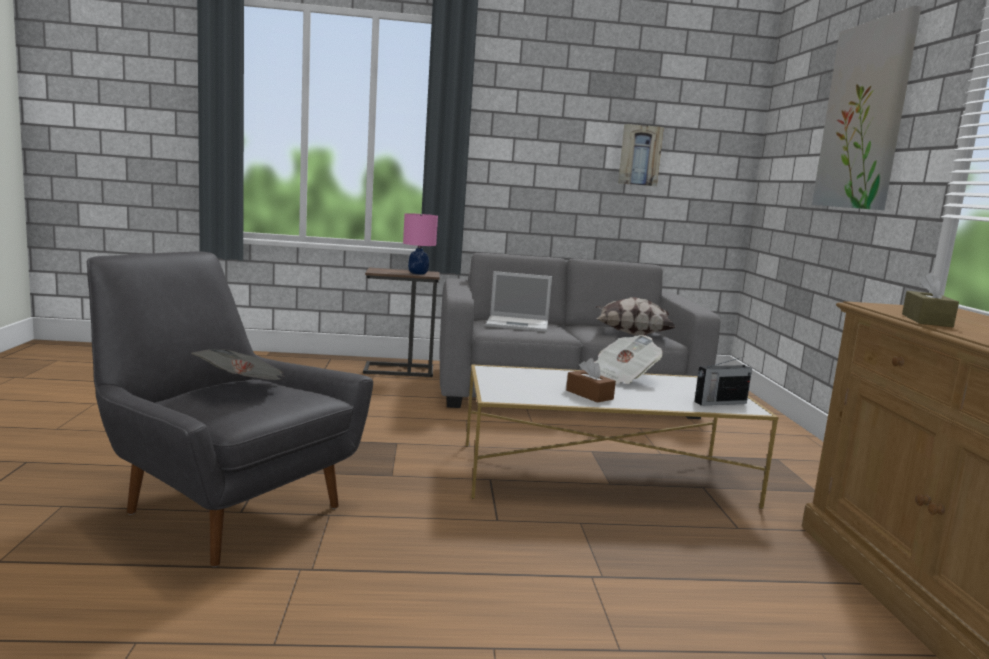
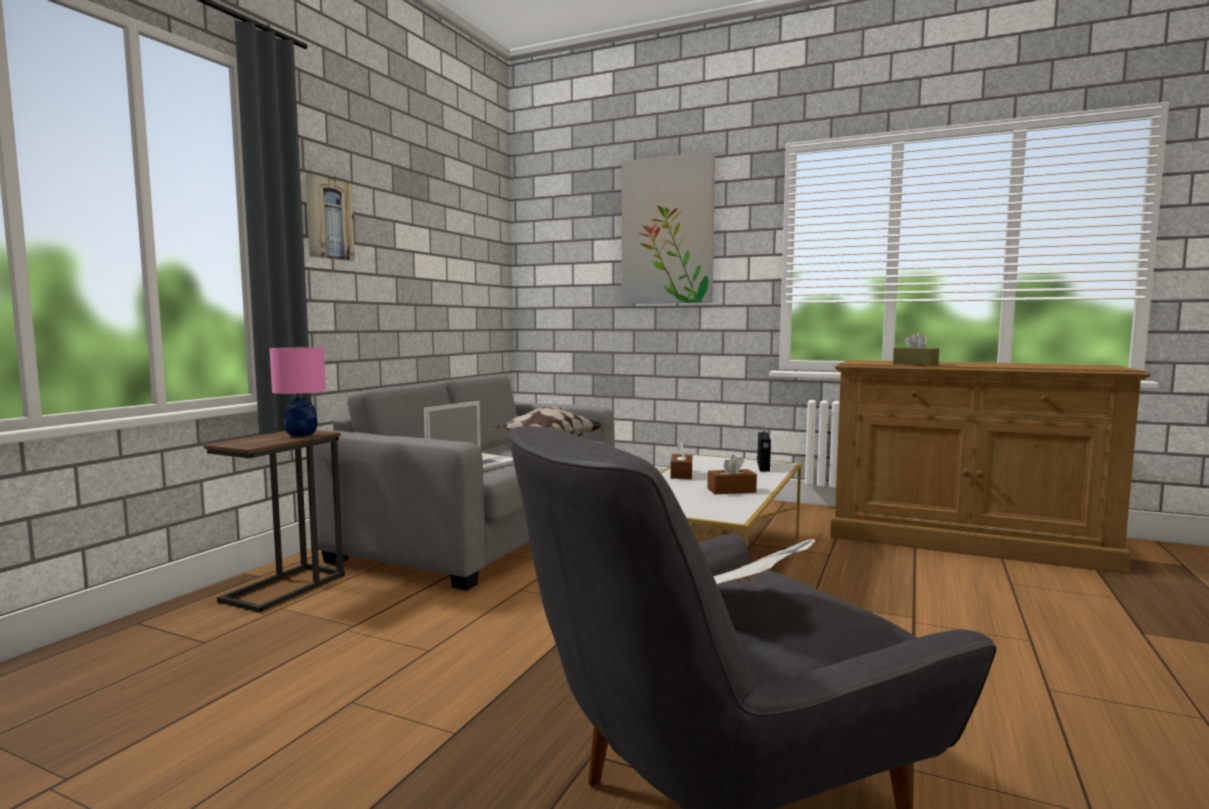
camera: 60 degrees left, 5 degrees down
(621, 378) = (681, 474): newspaper -> brown tissue box
(639, 155) = (441, 263): picture -> picture (328, 219)

